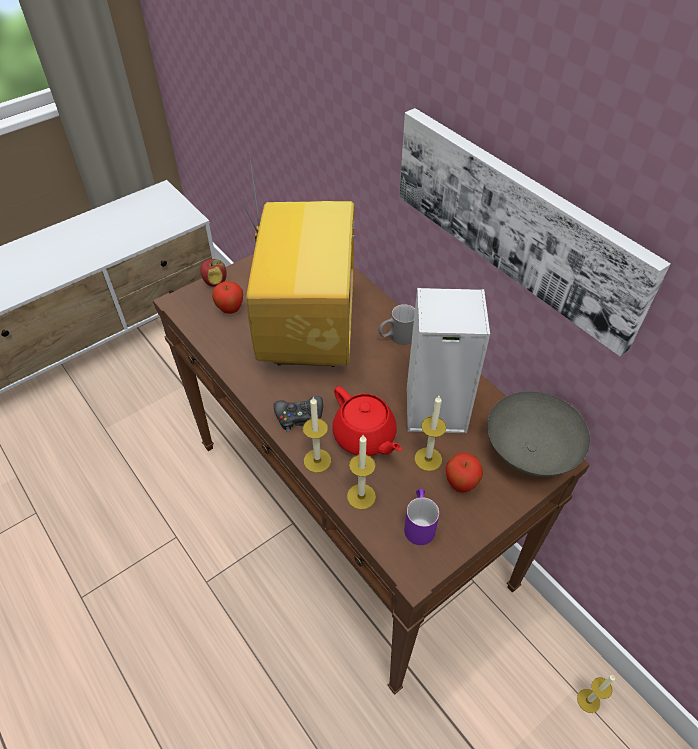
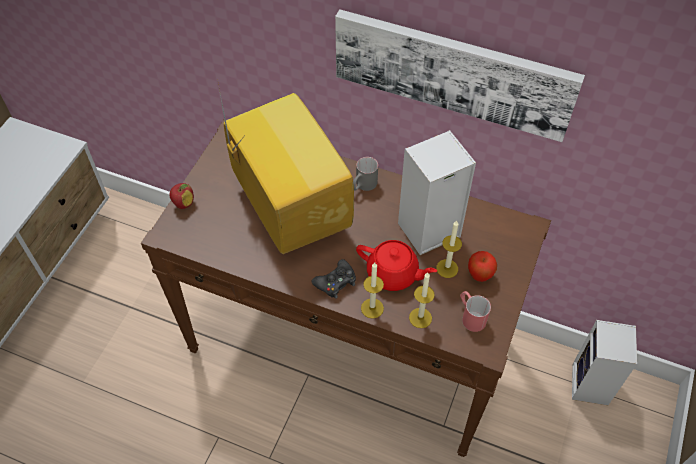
camera: 30 degrees left, 5 degrees up
(230, 310) = (215, 221): apple -> none
(419, 523) = (470, 316): purple mug -> red mug
(529, 450) = (508, 229): grey bowl -> none
(588, 700) = (591, 386): candle -> speaker

